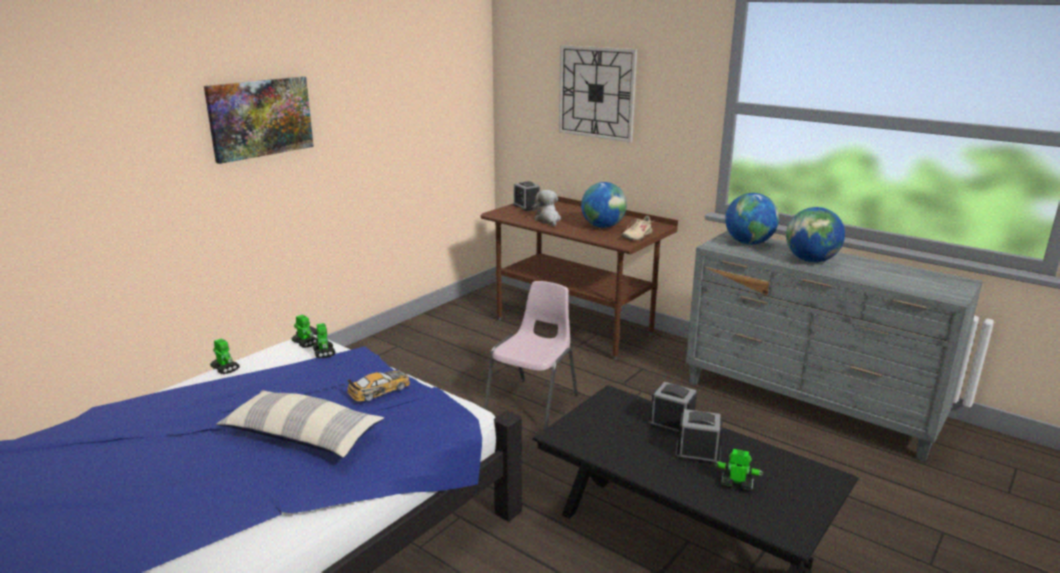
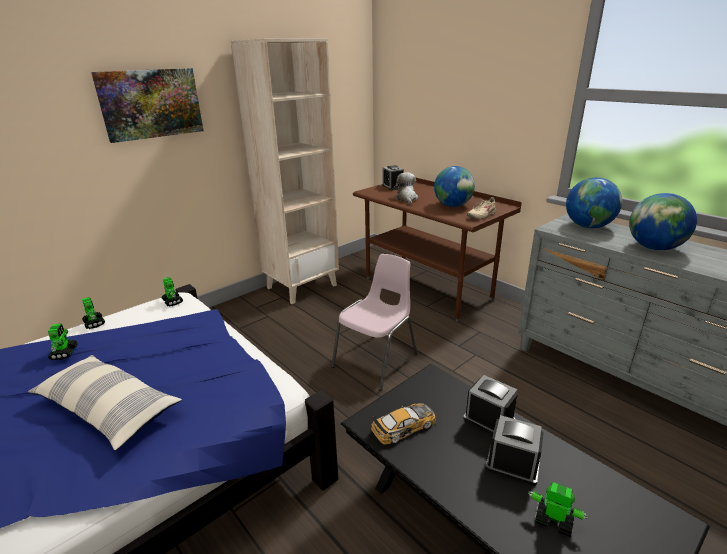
camera: 10 degrees right, 5 degrees up
(324, 353) = (179, 313): toy robot -> toy robot (64, 352)
(380, 390) = (205, 359): toy car -> toy car (404, 426)
(418, 333) = (302, 286): none -> beige bookcase
(596, 92) = (455, 86): wall clock -> none

